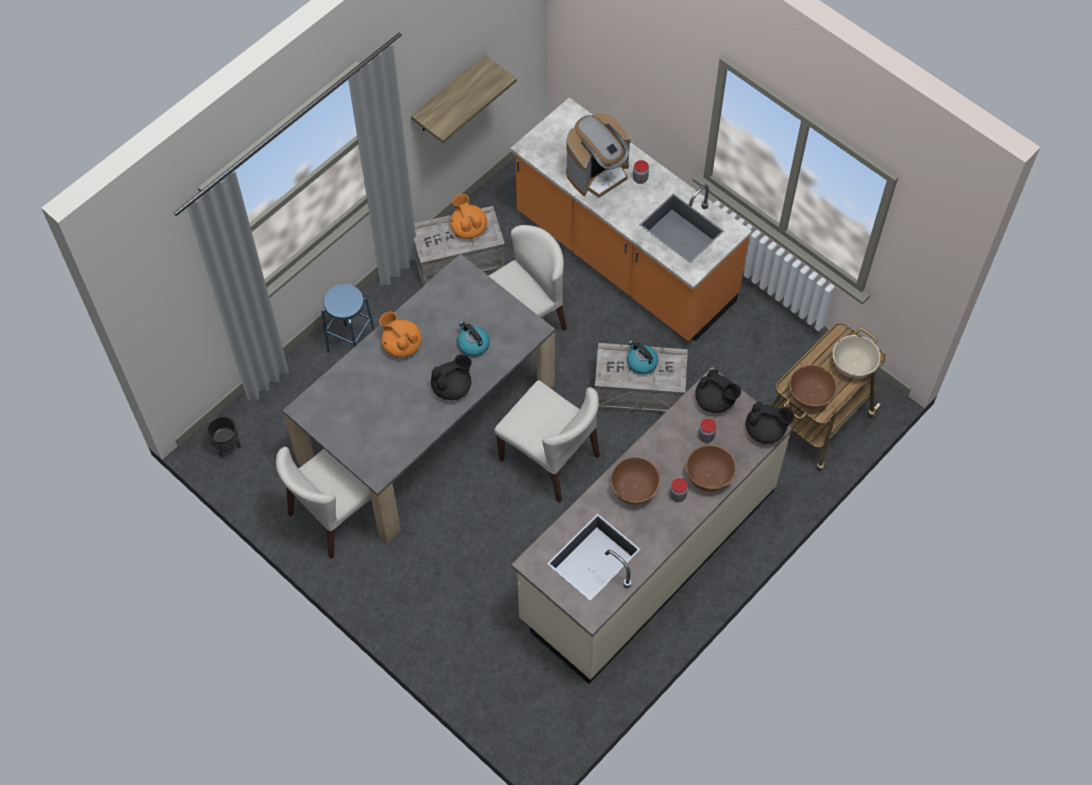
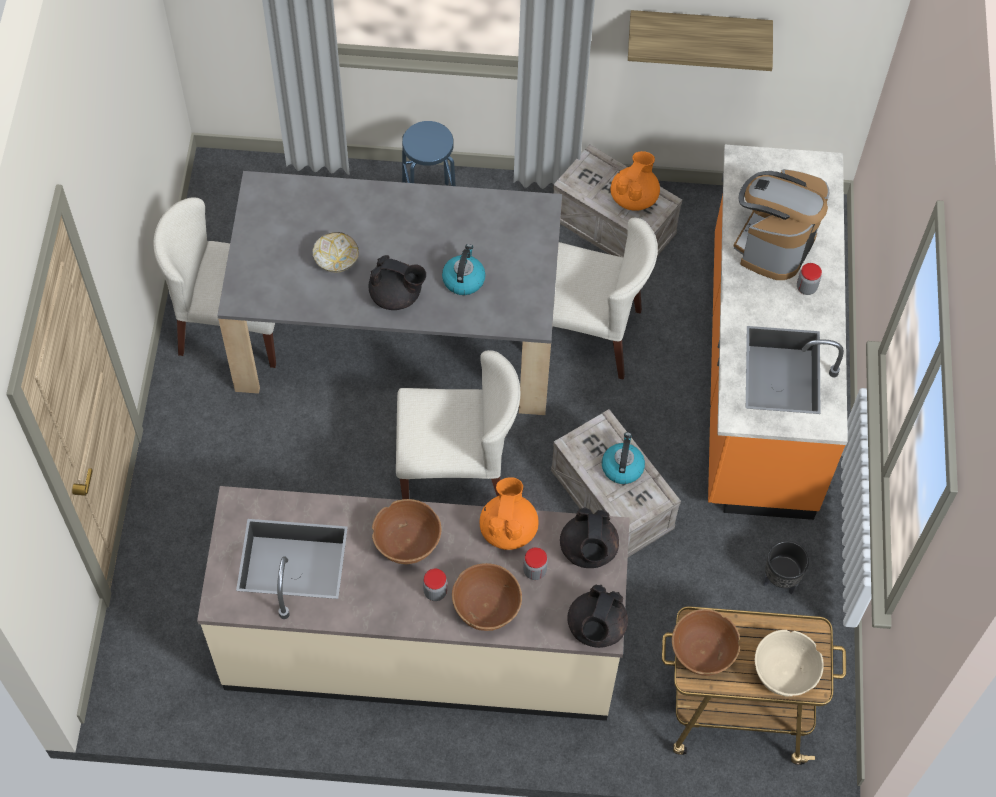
camera: 50 degrees right, 0 degrees up
(227, 447) = (226, 184): black planter -> black planter (779, 581)
(399, 403) = (337, 262): none -> bowl
(401, 345) = (406, 218): orange teapot -> orange teapot (508, 528)
(550, 458) = (456, 470): beige chair -> beige chair turned 90 degrees counterclockwise
(598, 173) = (773, 244): coffee machine -> coffee machine turned 105 degrees clockwise
(766, 430) = (596, 628): black teapot -> black teapot turned 45 degrees clockwise

